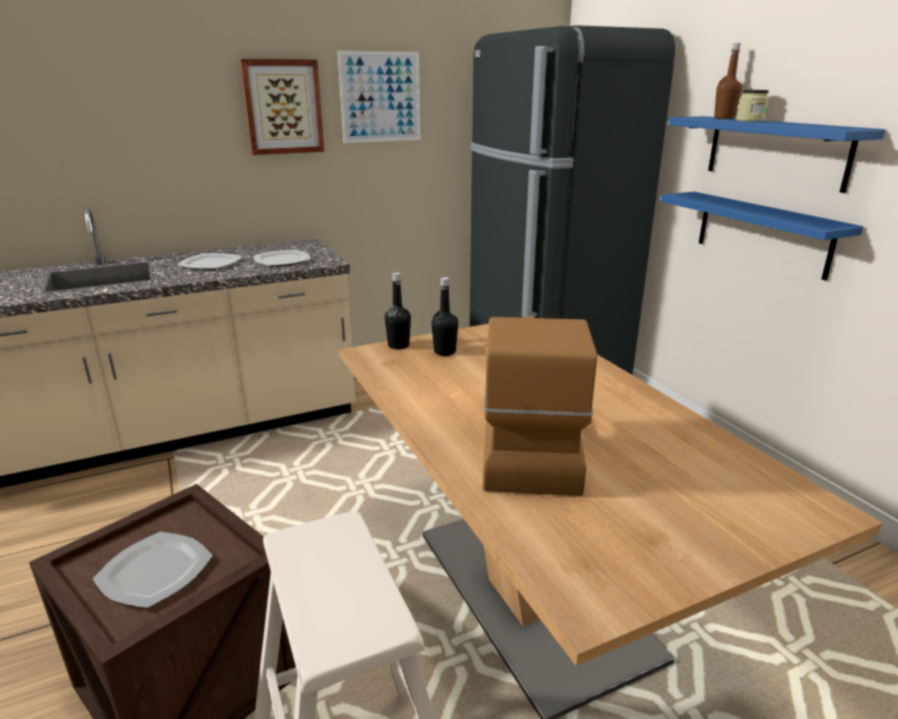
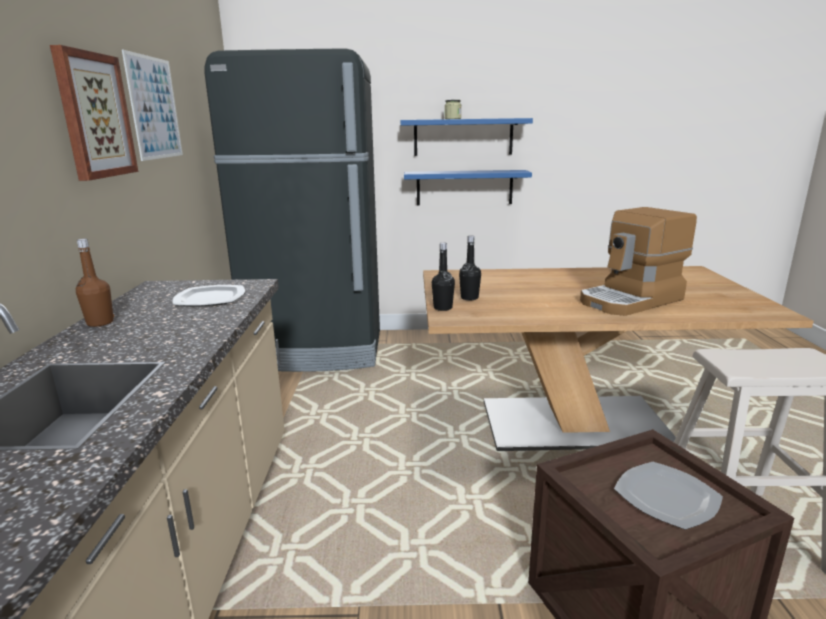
camera: 65 degrees left, 5 degrees down
(210, 264) = (150, 330): plate -> none
(527, 450) = (631, 300): coffee machine -> coffee machine turned 60 degrees counterclockwise
(724, 118) = (428, 119): brown bottle -> brown bottle (100, 323)

